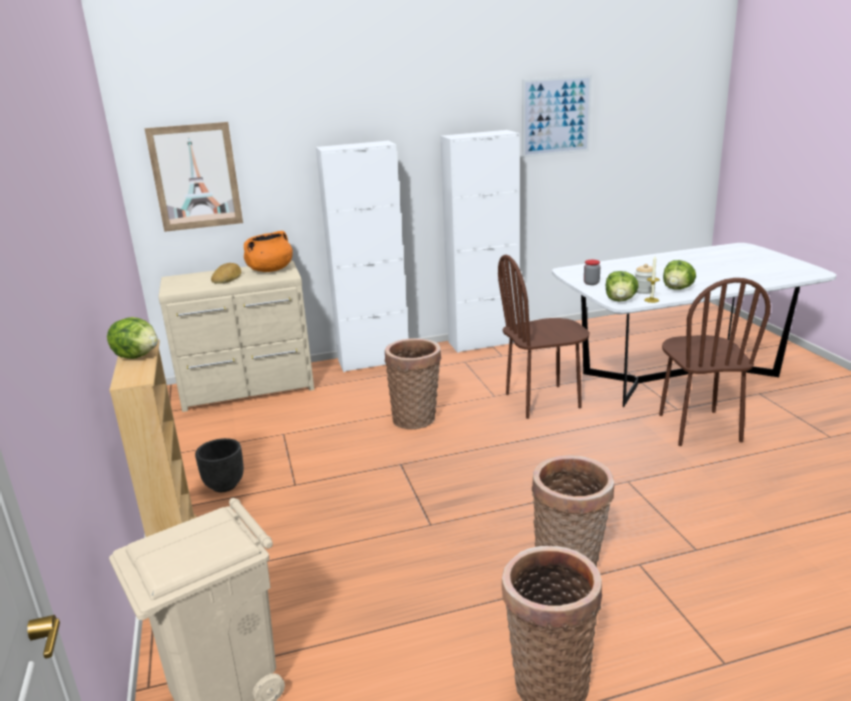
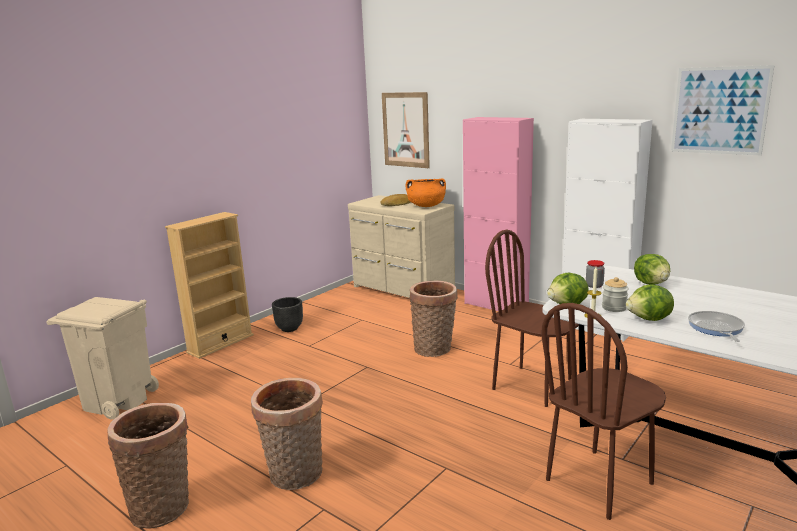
camera: 55 degrees right, 5 degrees down
(137, 355) = (210, 217): lettuce -> lettuce (651, 283)
(373, 361) = (496, 305): white cabinet -> pink cabinet
(712, 280) = (716, 328): none -> frying pan

